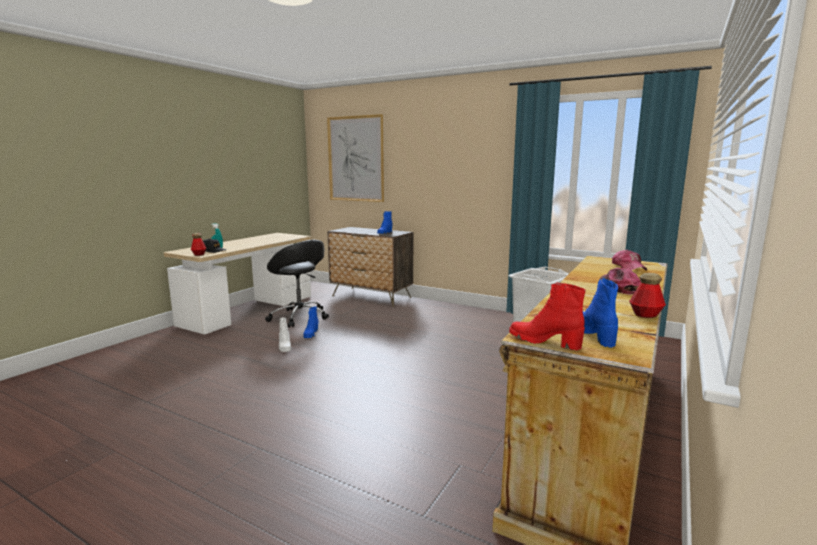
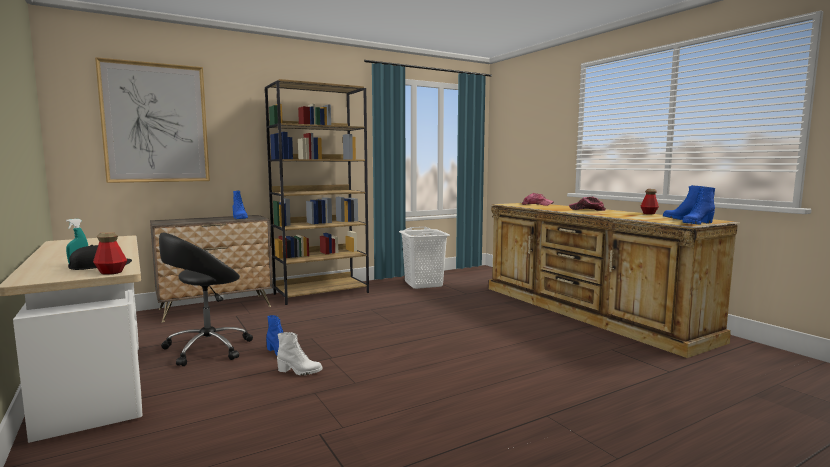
camera: 60 degrees left, 5 degrees down
(300, 317) = (205, 349): black office chair -> black office chair turned 150 degrees clockwise
(445, 309) = (322, 293): none -> brown bookcase
(544, 342) = (697, 223): red boot -> blue boot

